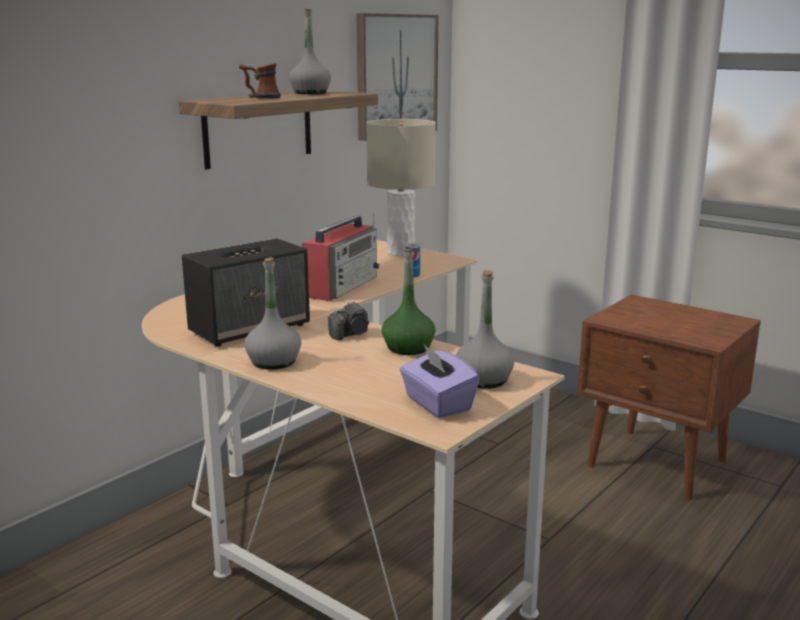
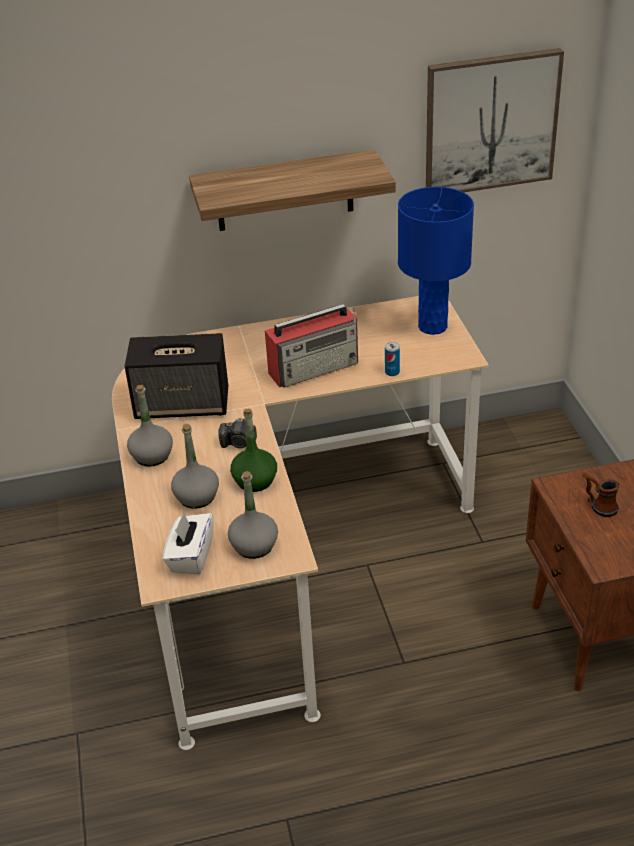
camera: 40 degrees right, 20 degrees up
(260, 97) = (263, 180): mug -> mug (598, 505)
(310, 93) = (334, 167): grey bottle -> grey bottle (197, 497)
(401, 253) = (433, 326): beige table lamp -> blue table lamp
(437, 404) = (191, 556): purple tissue box -> white tissue box

